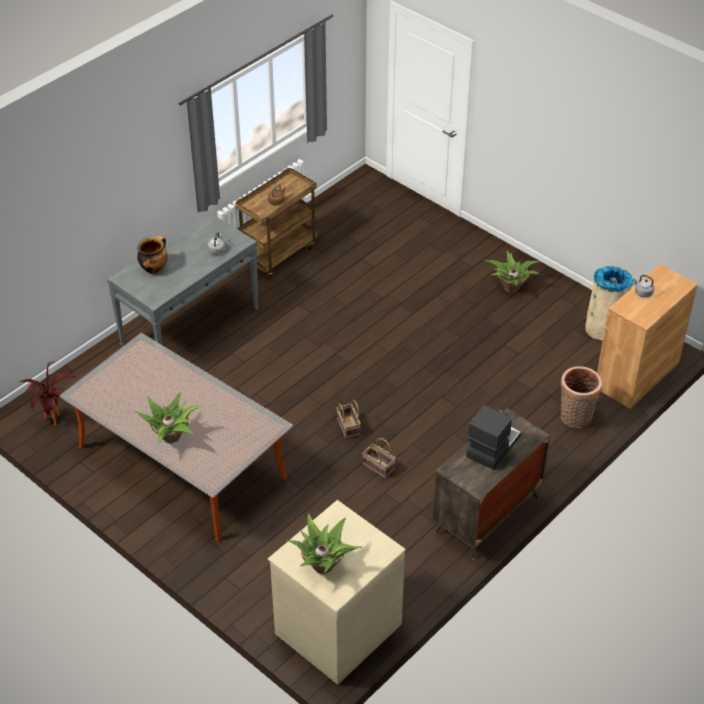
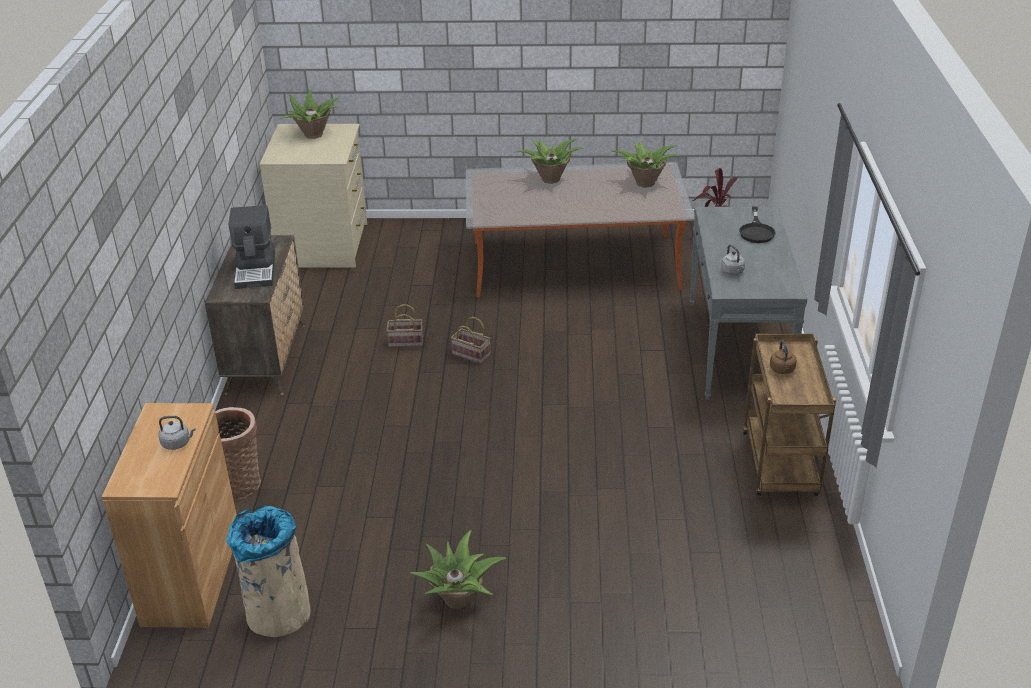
camera: 140 degrees right, 10 degrees down
(117, 386) = (644, 183): none -> potted plant
(154, 268) = (756, 231): cooking pot -> black frying pan

